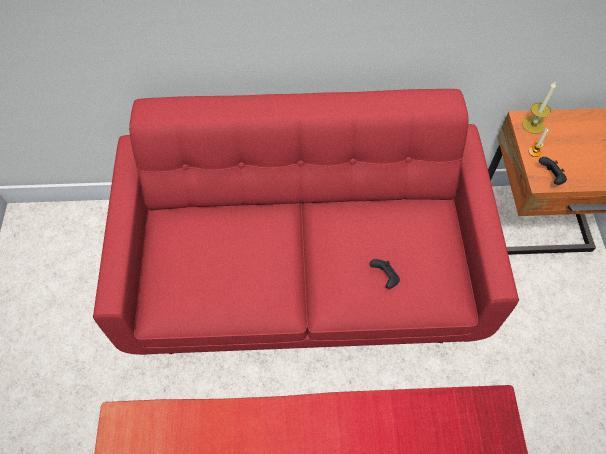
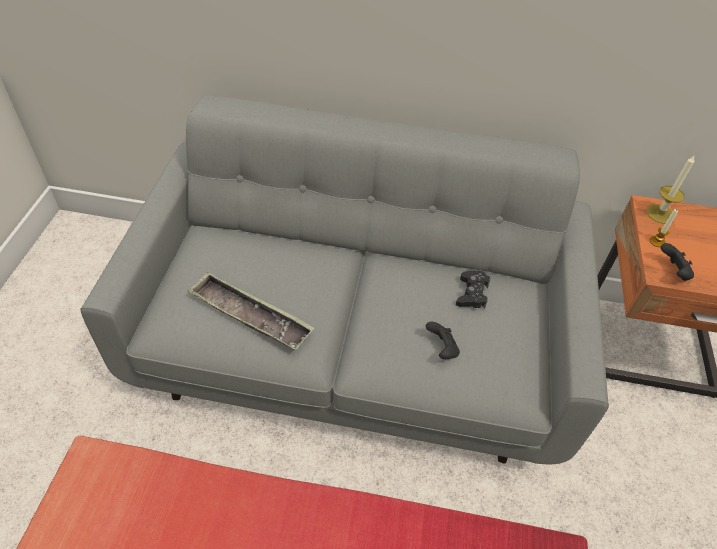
camera: 10 degrees right, 10 degrees down
(227, 284) = (250, 315): none -> tray
(303, 273) = (354, 346): red sofa -> grey sofa
(397, 224) = (472, 294): none -> black game controller

